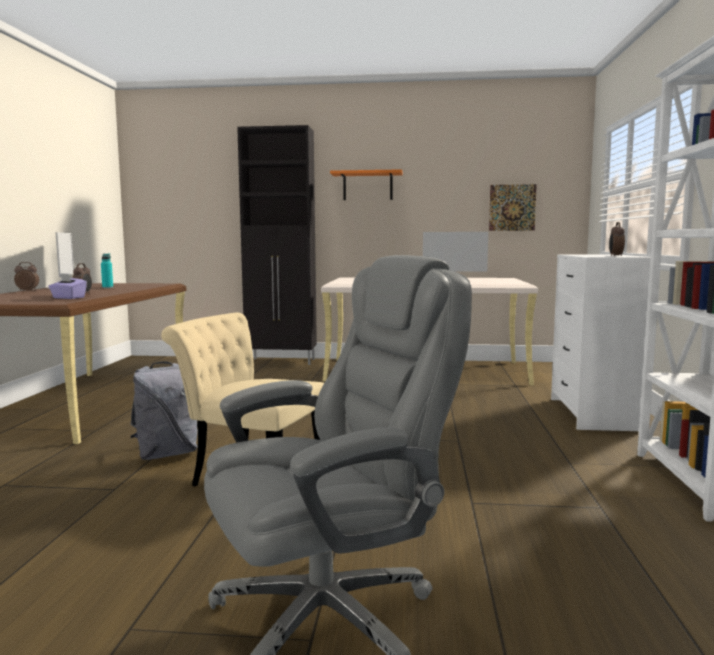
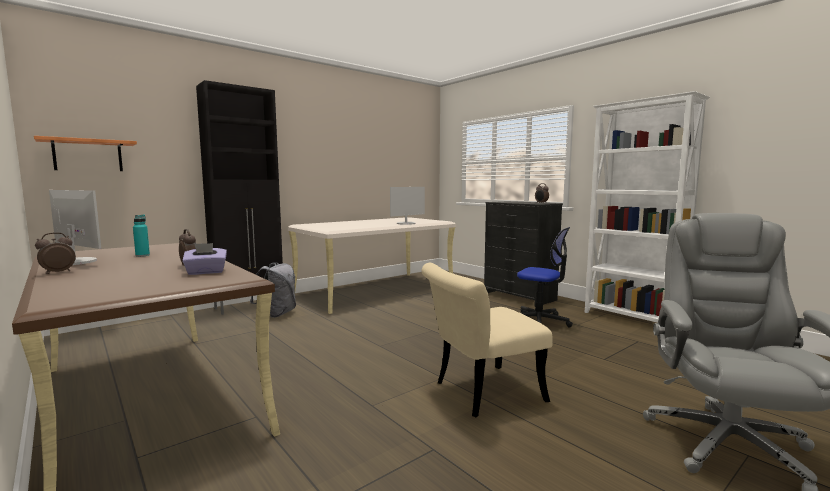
camera: 45 degrees left, 0 degrees up
(167, 454) = (385, 405): grey backpack -> grey backpack (277, 314)
(367, 186) = (308, 147): orange shelf -> orange shelf (88, 155)
(512, 207) = (402, 168): picture -> none
(524, 444) = (540, 321): none -> office chair
(592, 414) = (519, 297): white dresser -> black dresser

